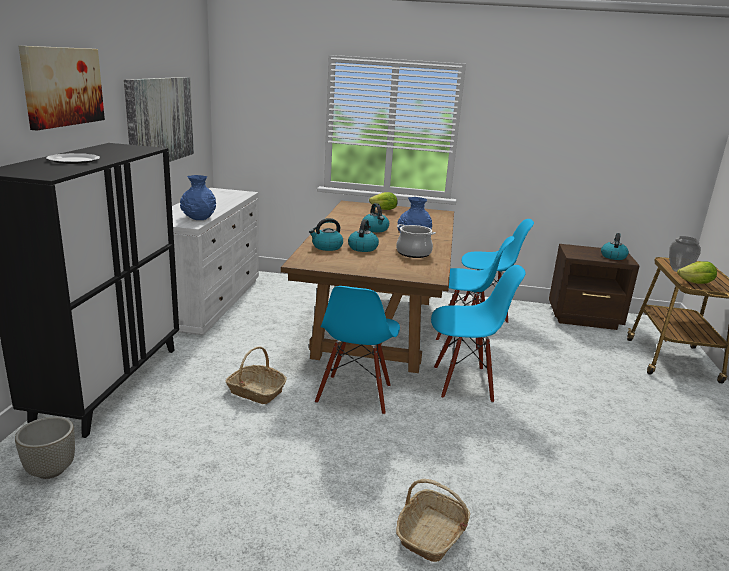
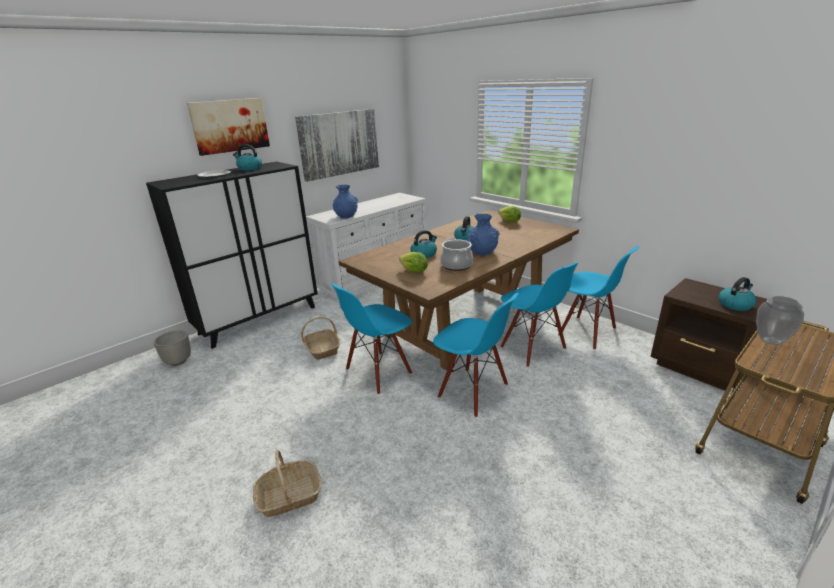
camera: 40 degrees right, 5 degrees up
(326, 247) = (398, 250): kettle -> kettle (249, 168)
(696, 283) = (768, 362): lettuce -> lettuce (414, 272)

